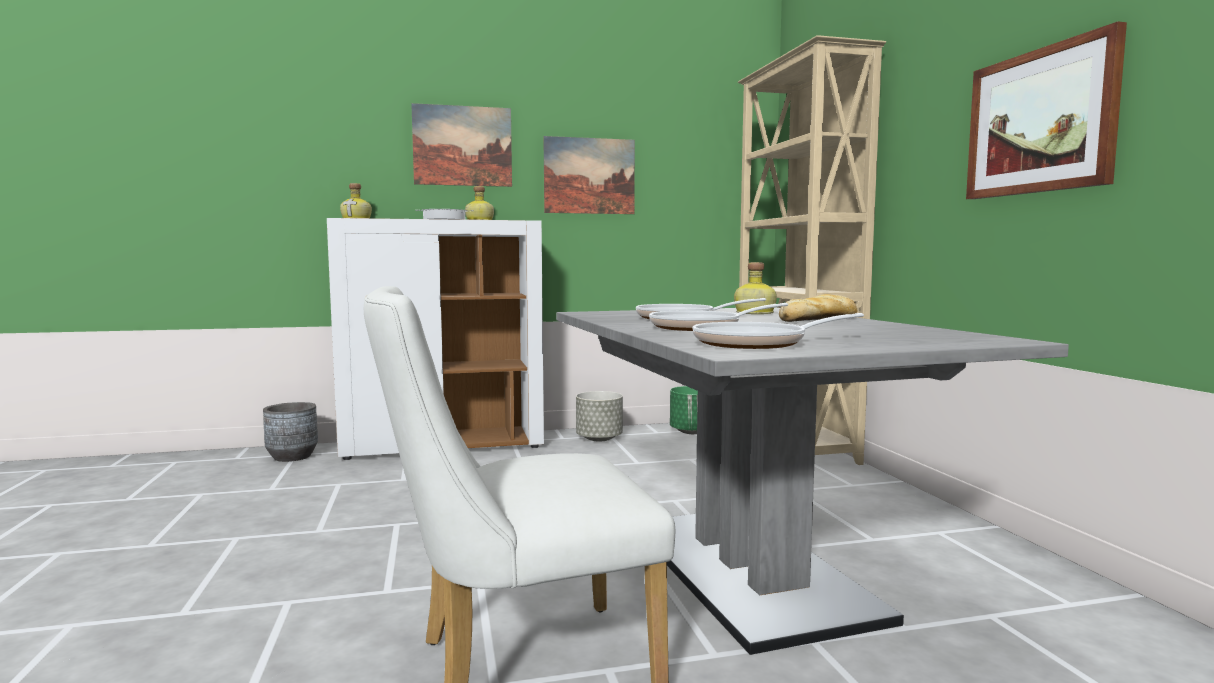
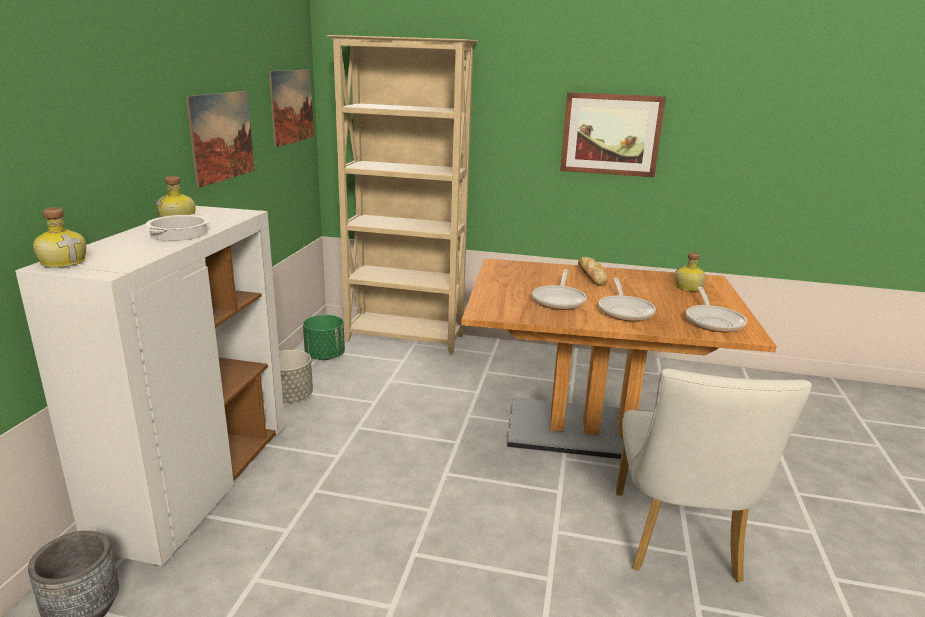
camera: 65 degrees left, 15 degrees up
(462, 146) = (121, 120): picture -> picture (292, 106)
(747, 570) = (590, 431): grey dining table -> brown dining table
(753, 313) = (537, 276): bottle -> bottle (688, 287)

